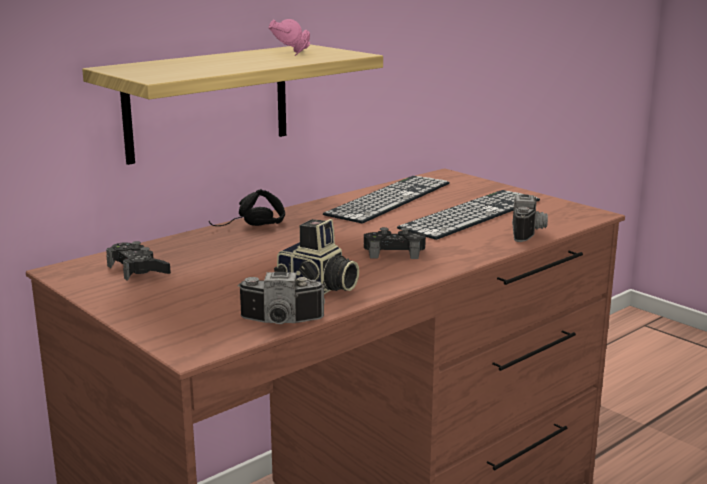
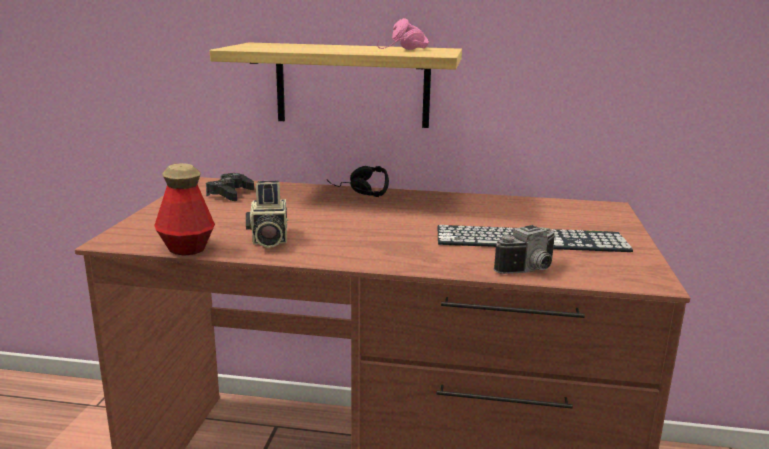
camera: 50 degrees right, 0 degrees up
(280, 323) = (186, 248): camera -> bottle
(389, 198) = (502, 207): keyboard -> none
(394, 252) = (382, 240): black game controller -> none

